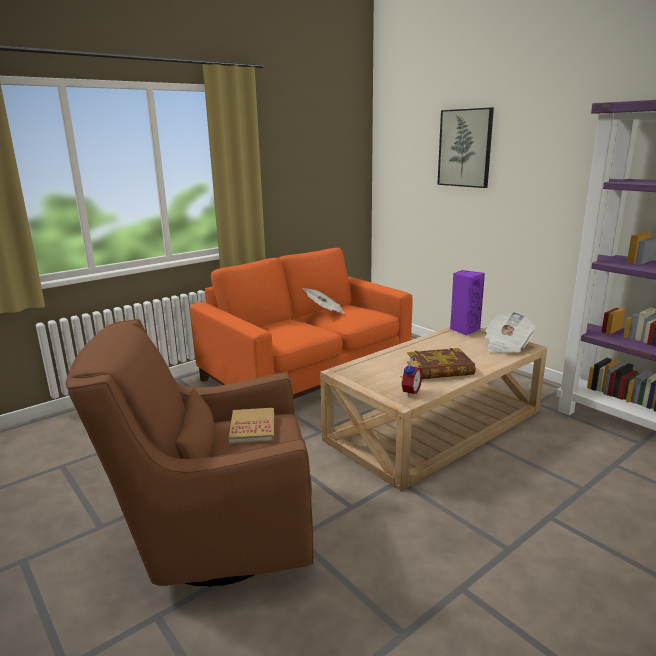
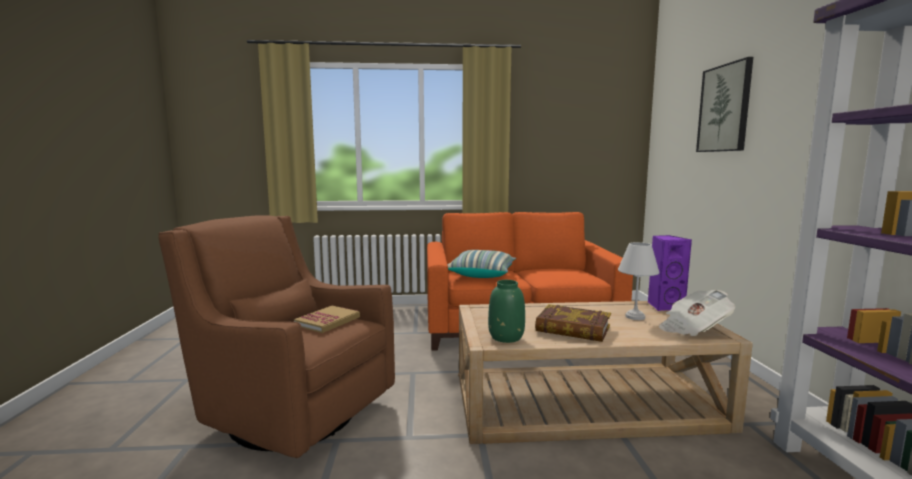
camera: 35 degrees right, 10 degrees down
(287, 332) = (481, 274): none -> pillow
(325, 311) = (539, 267): newspaper -> none
(409, 392) = (506, 337): alarm clock -> green vase
(459, 345) = (634, 317): none -> white table lamp

